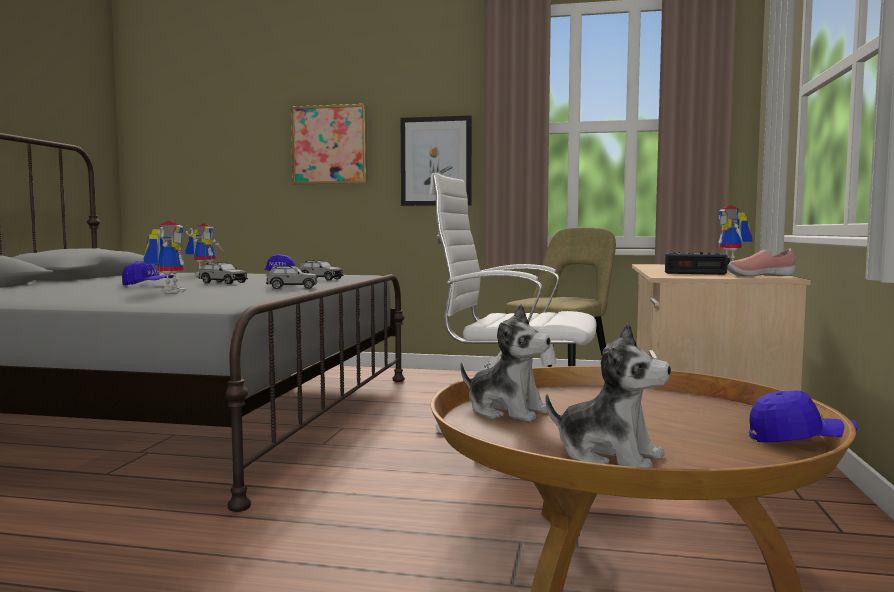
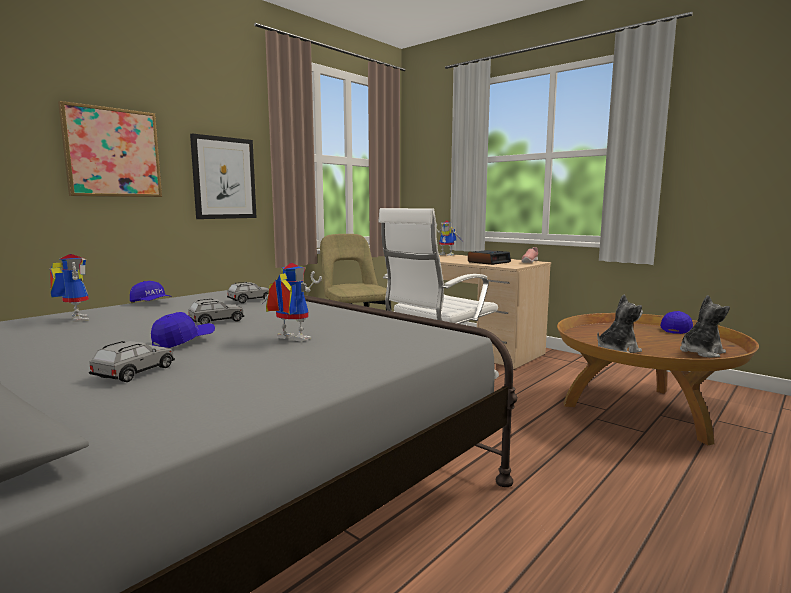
camera: 60 degrees left, 5 degrees up
(292, 287) = (326, 311): grey toy car -> grey toy car (134, 373)

